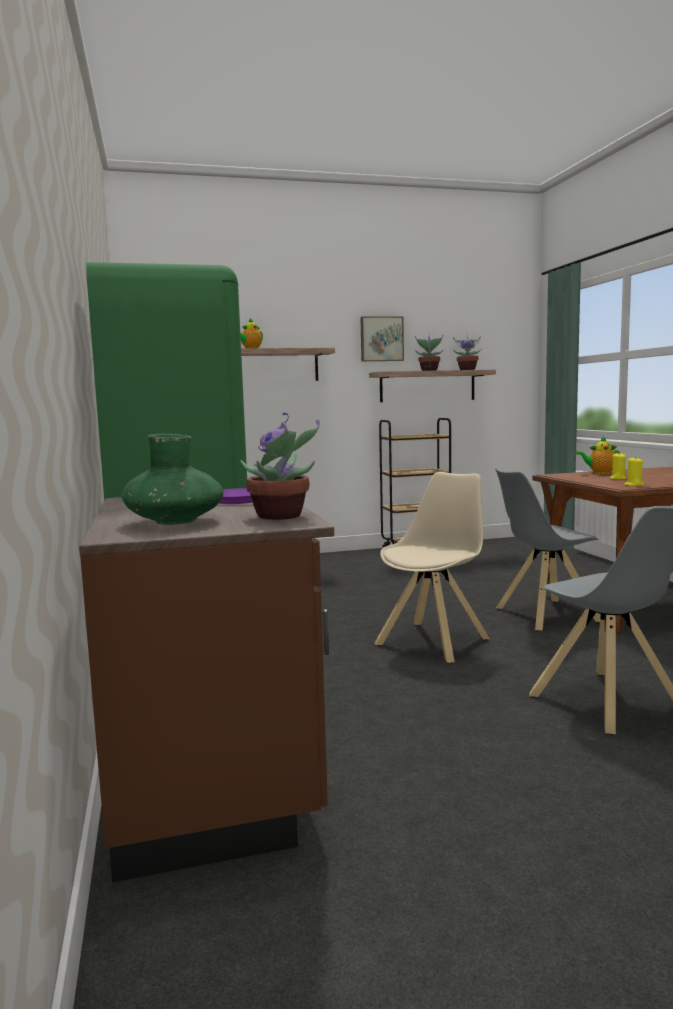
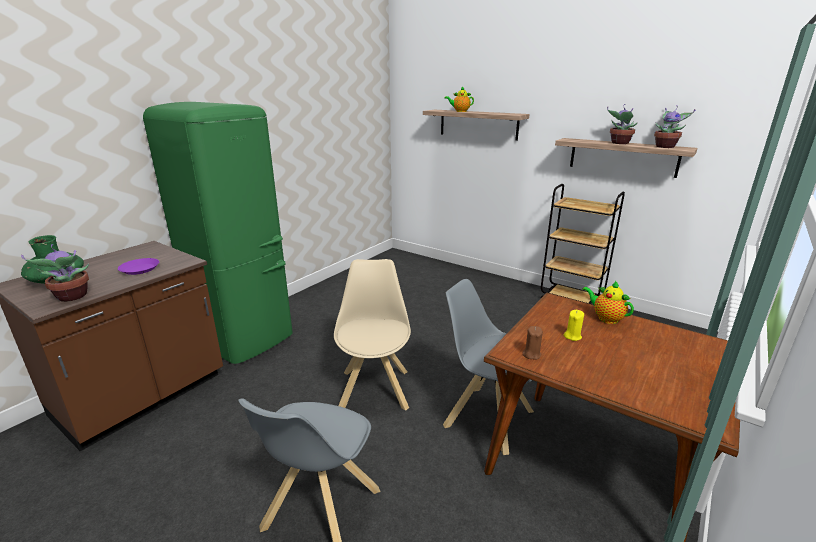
camera: 50 degrees right, 15 degrees up
(381, 339) = (581, 106): picture -> none
(434, 640) = (375, 388): beige chair -> beige chair turned 90 degrees counterclockwise
(633, 485) = (531, 354): yellow candle -> brown candle

